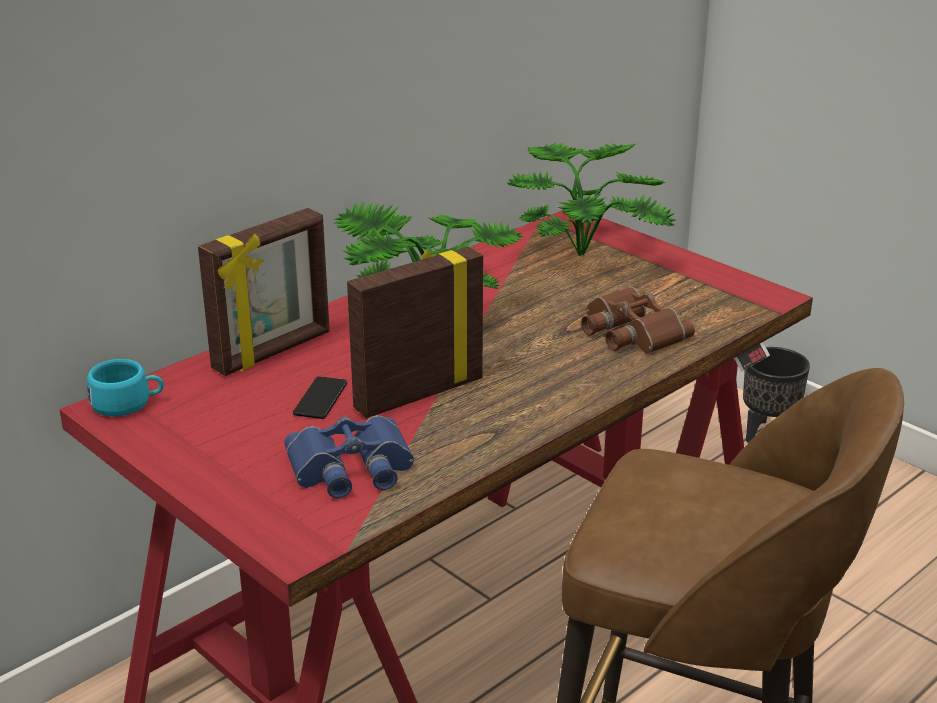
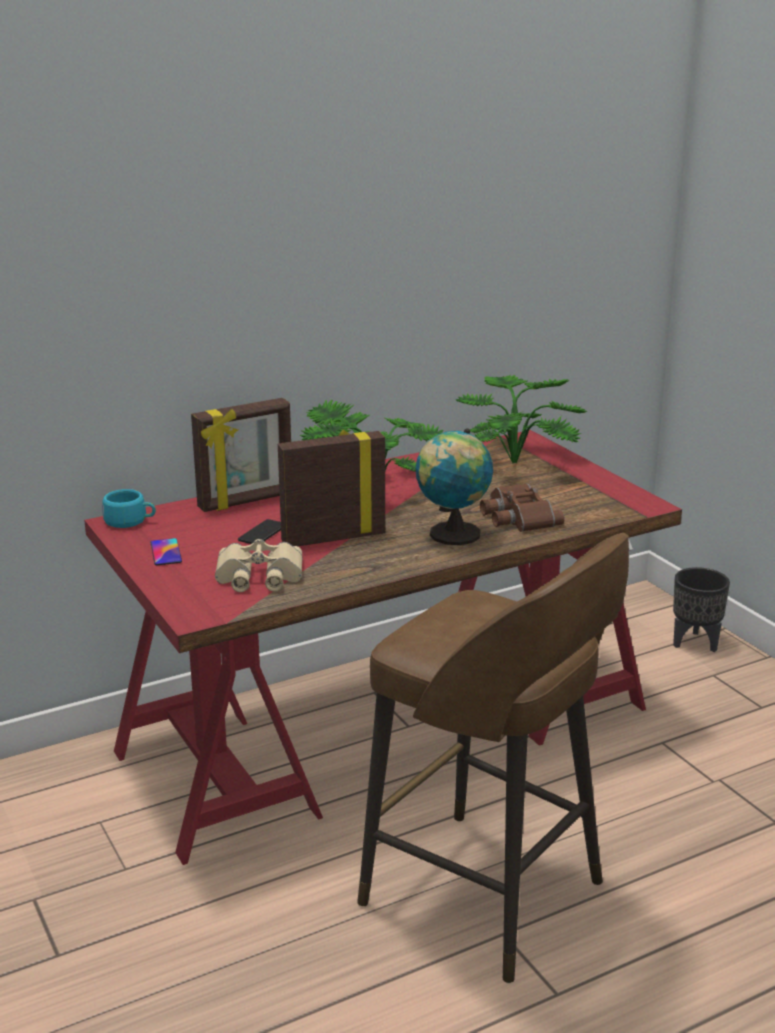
camera: 15 degrees right, 5 degrees down
(203, 447) = (166, 552): none -> phone
(351, 468) = (258, 576): blue binoculars -> beige binoculars
(567, 370) = (452, 535): none -> globe

